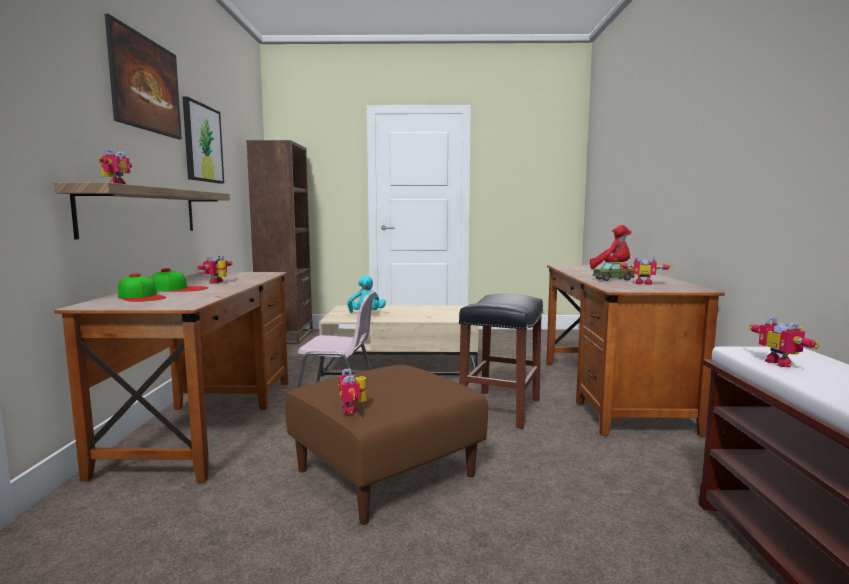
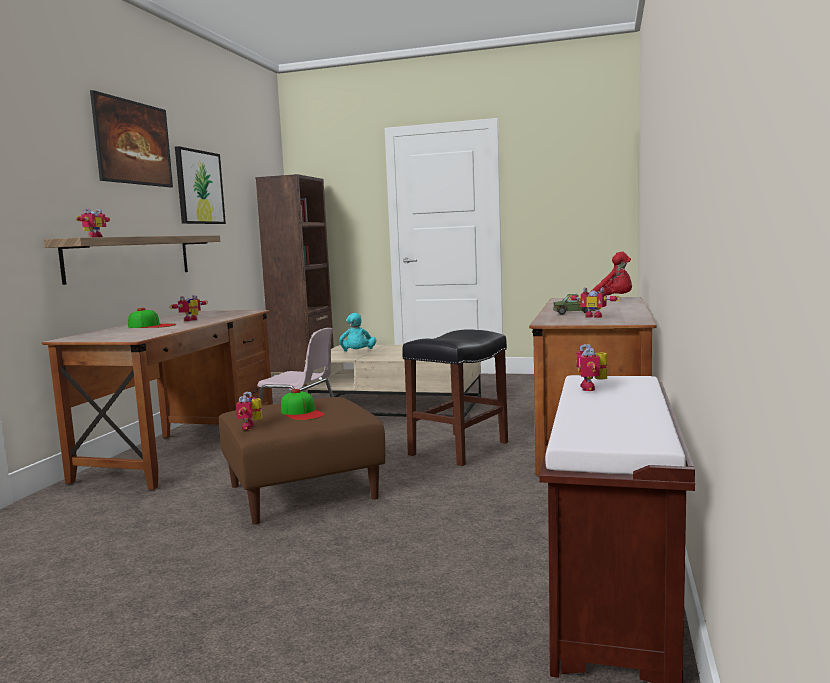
camera: 15 degrees right, 0 degrees up
(141, 297) = (114, 332): cap -> cap (302, 413)

